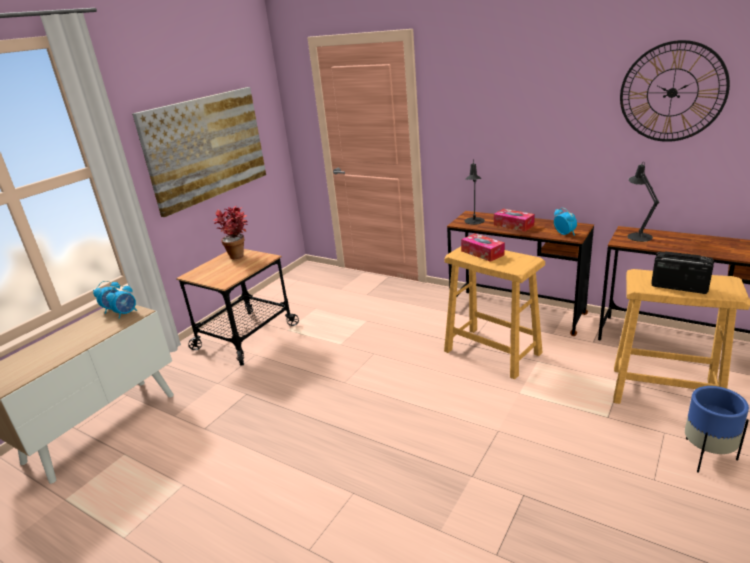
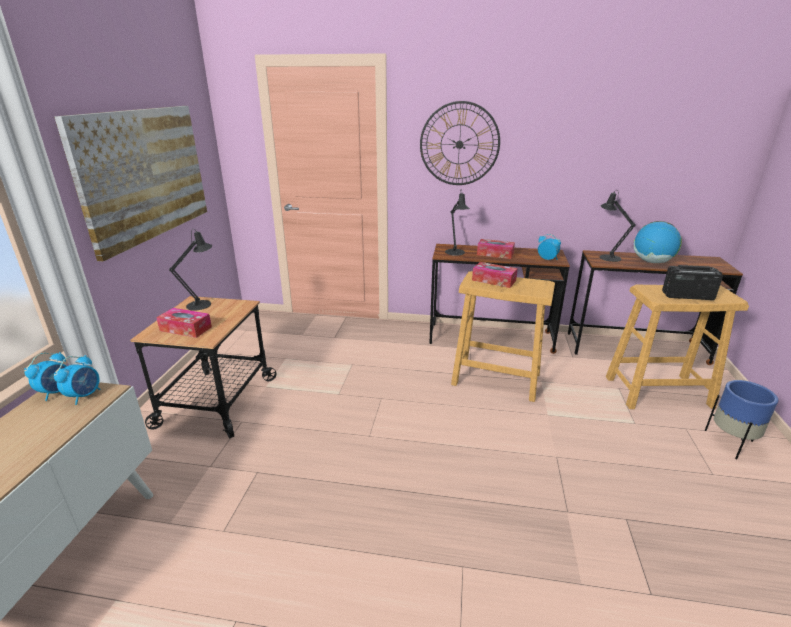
camera: 25 degrees left, 0 degrees up
(215, 273) = (186, 329): none -> tissue box
(239, 254) = (202, 304): potted plant -> black table lamp
(672, 92) = (638, 128): wall clock -> wall clock (459, 144)
(687, 245) = (652, 262): none -> globe

